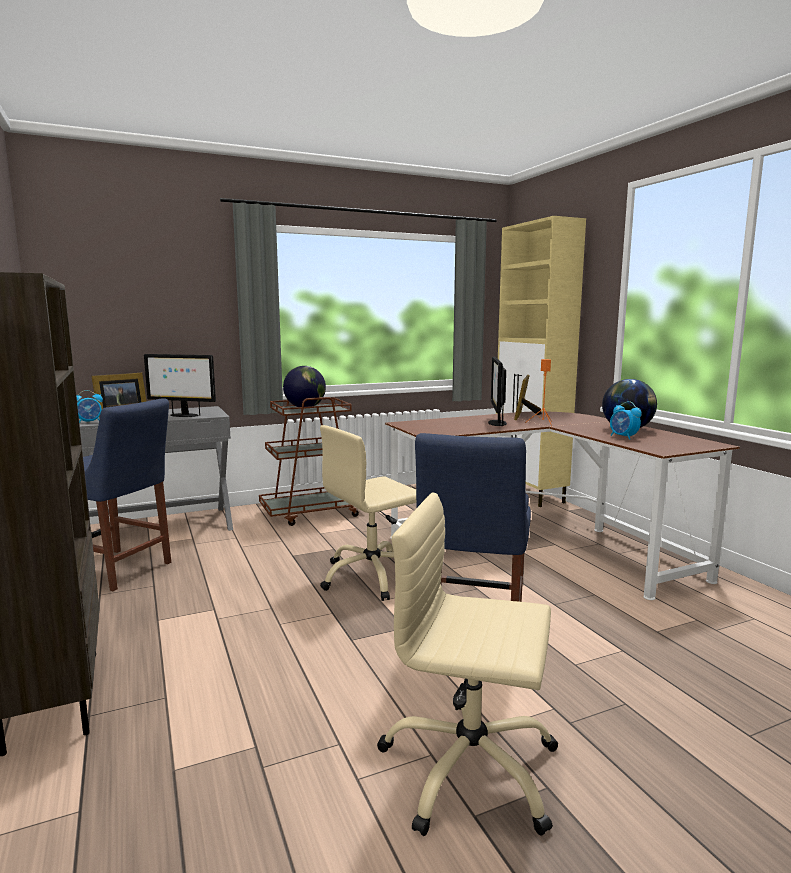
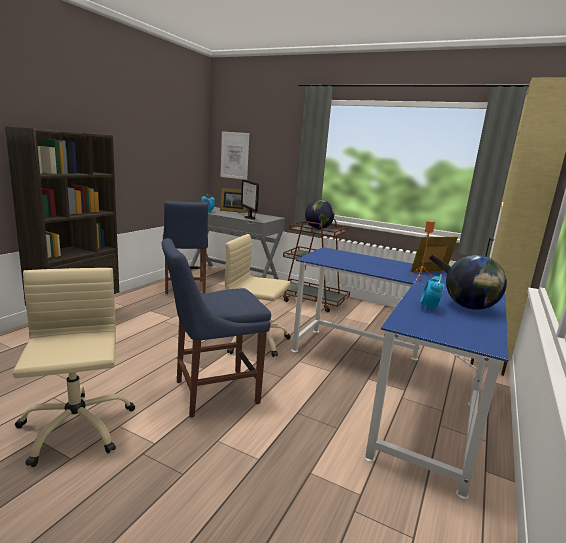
camera: 50 degrees right, 5 degrees up
(95, 315) = (234, 155): none -> picture
(496, 423) = (386, 268): monitor -> none
(542, 545) = (393, 385): brown desk -> blue desk

